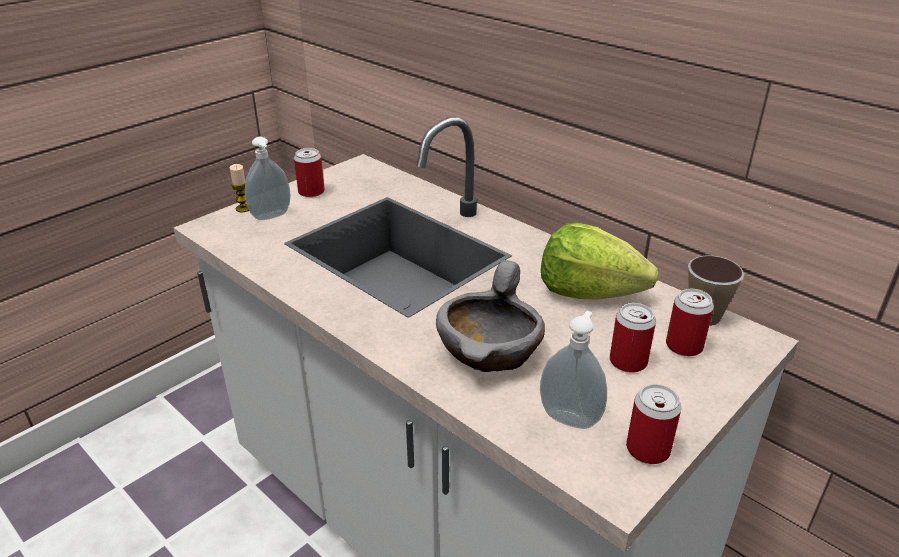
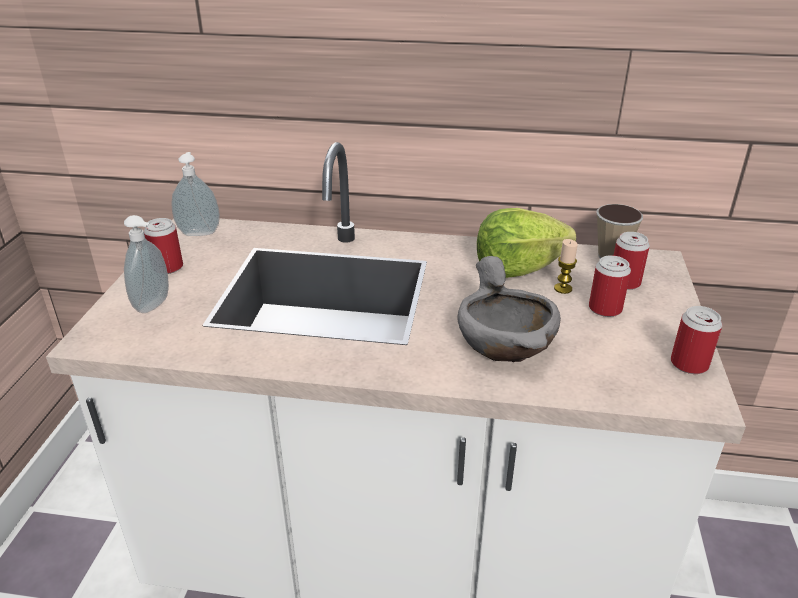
camera: 35 degrees left, 0 degrees up
(243, 208) = (110, 308): candle -> candle (563, 288)
(570, 417) = (618, 366): soap dispenser -> soap dispenser (199, 232)

